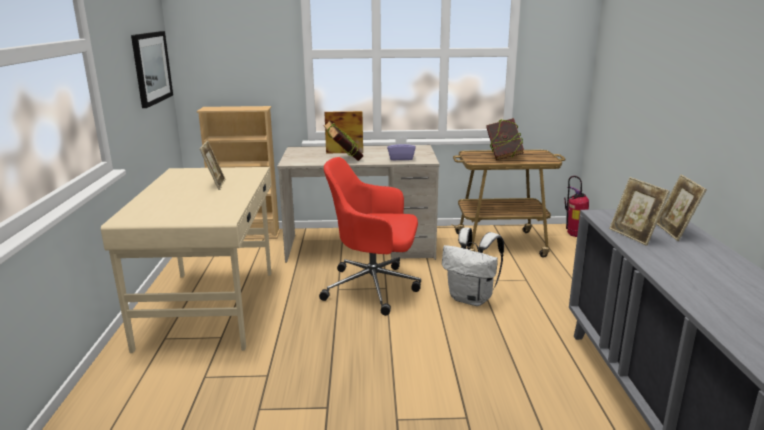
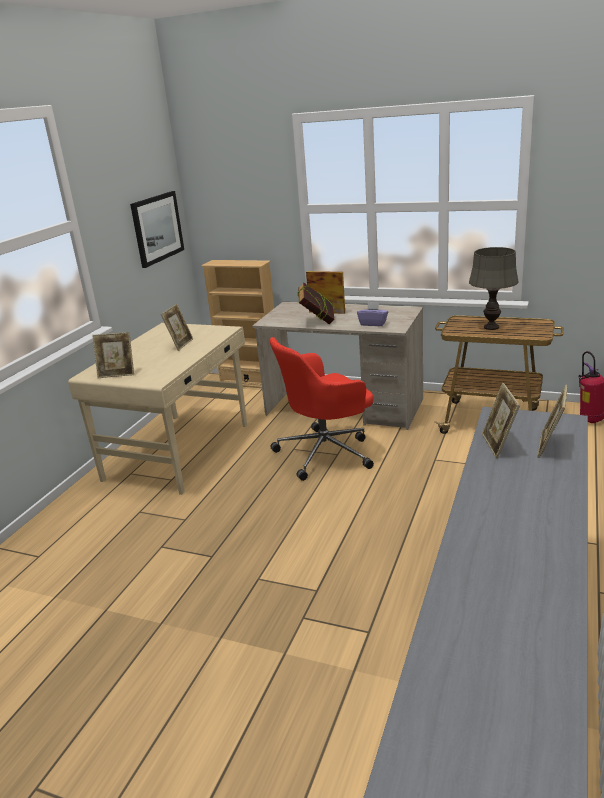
camera: 25 degrees right, 5 degrees up
(164, 215) = (117, 374): none -> picture frame
(374, 288) = (326, 452): red office chair -> red office chair turned 60 degrees counterclockwise
(472, 299) = (411, 478): white backpack -> none
(503, 157) = (491, 327): book -> grey table lamp

